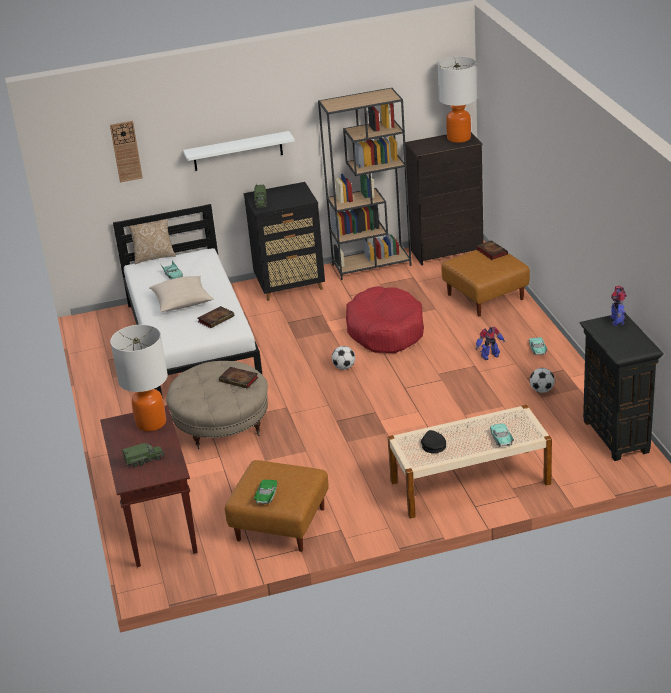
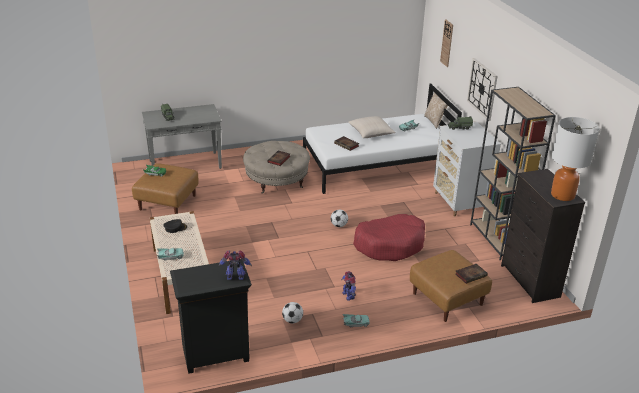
camera: 85 degrees right, 0 degrees up
(151, 423) = (203, 117): table lamp -> none
(157, 523) = (186, 164): brown console table -> grey console table
(237, 151) = (482, 89): white shelf -> wall clock
(290, 284) = (460, 202): black dresser -> white dresser

